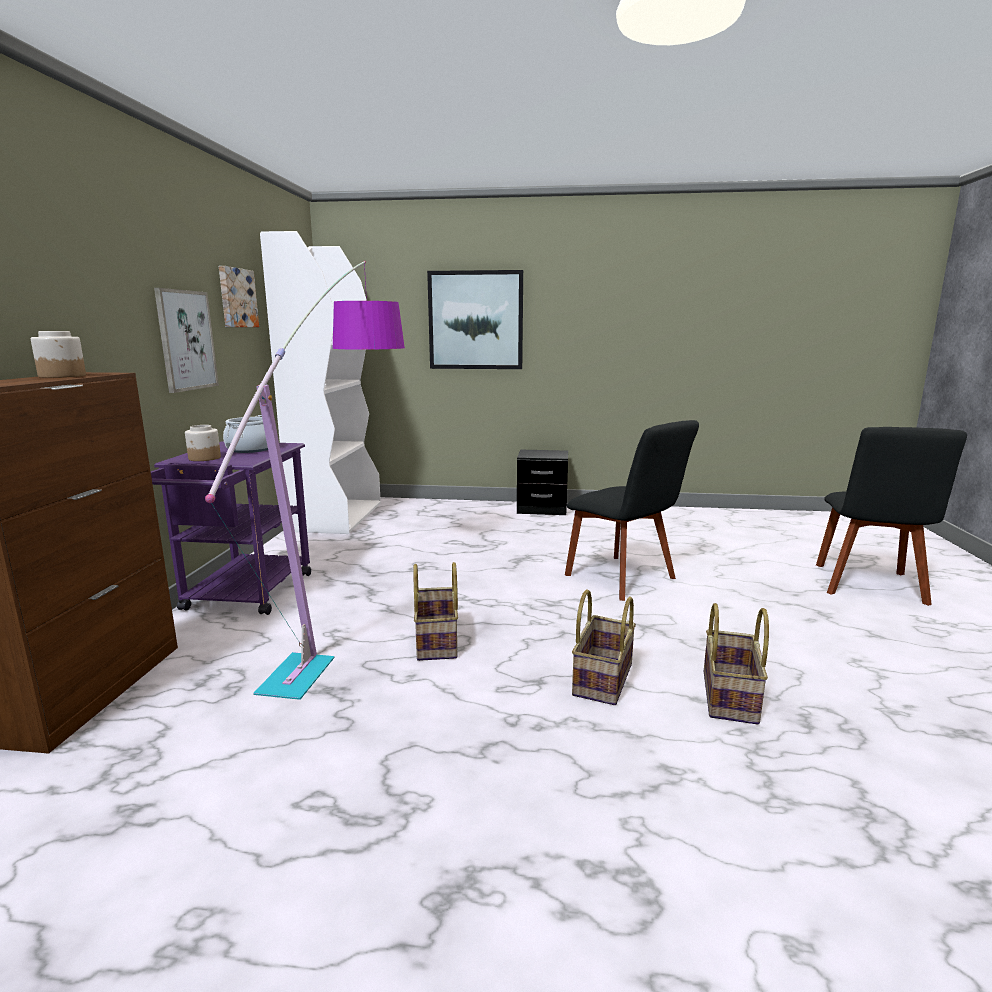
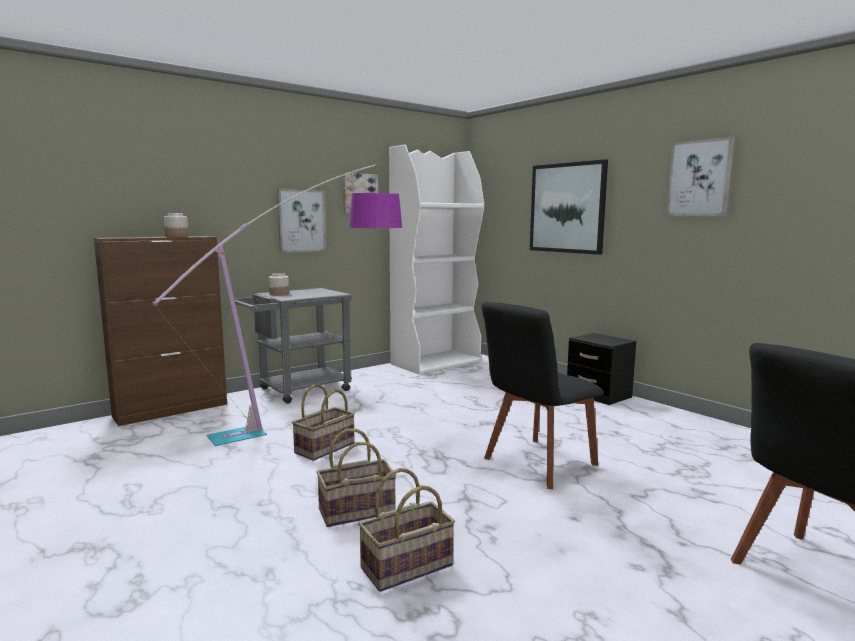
camera: 45 degrees right, 5 degrees down
(243, 596) = (297, 391): purple cart -> grey cart
(251, 449) = (314, 293): cooking pot -> none
(620, 294) = (699, 178): none -> picture
(624, 579) = (536, 464): black chair -> black chair turned 45 degrees clockwise

